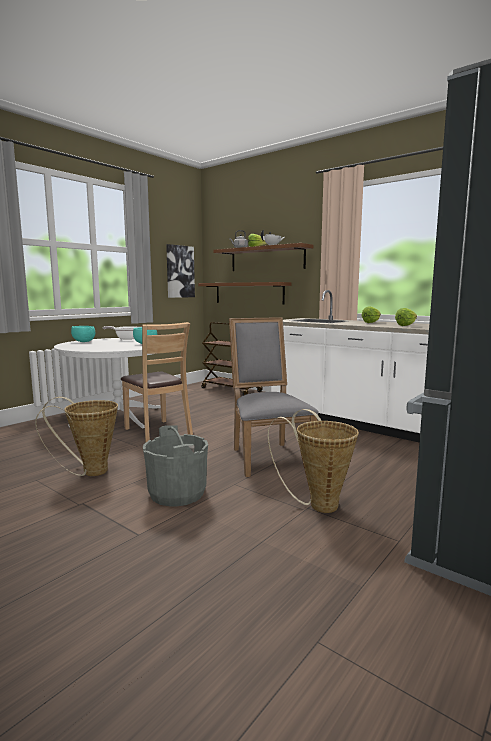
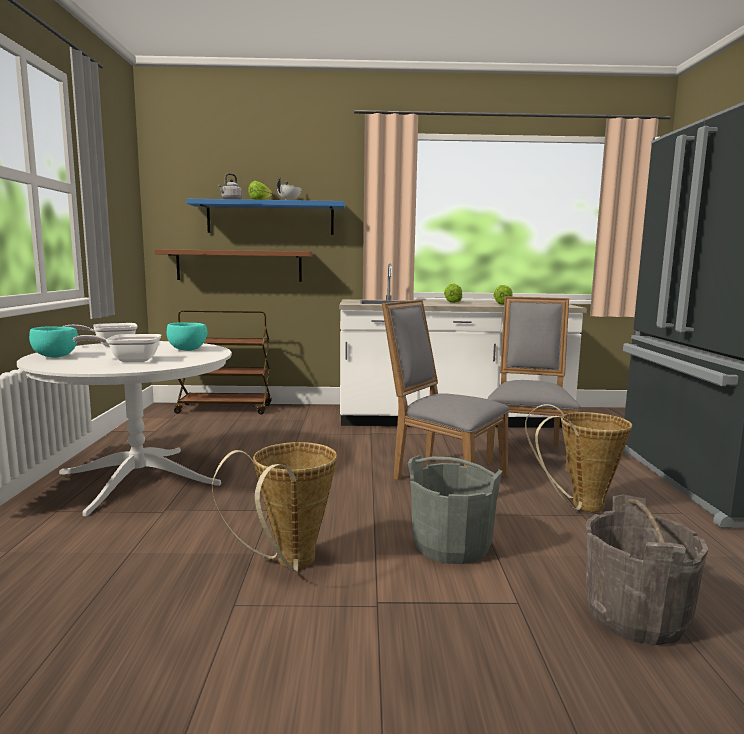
camera: 40 degrees left, 0 degrees up
(101, 346) = (129, 360): none -> frying pan
(157, 432) = (254, 485): brown chair -> none
(180, 271) = (124, 230): picture -> none
(181, 575) = (636, 616): none -> grey bucket
(267, 259) = (270, 218): brown shelf -> blue shelf
(371, 459) = (527, 452): none -> grey chair

